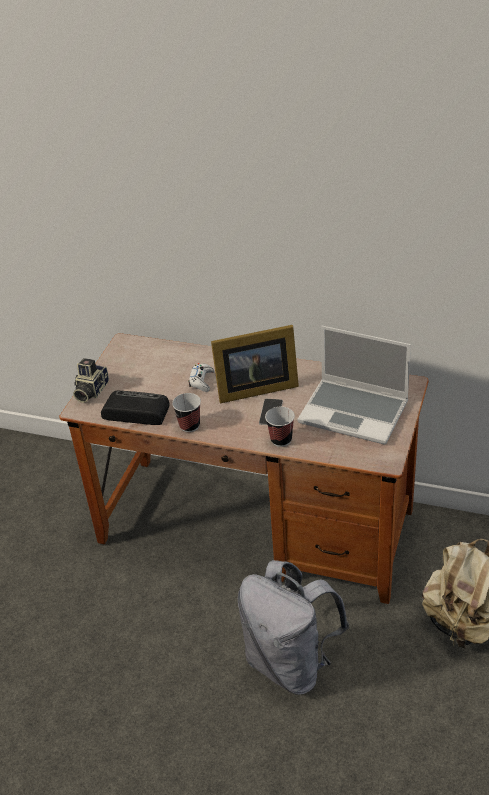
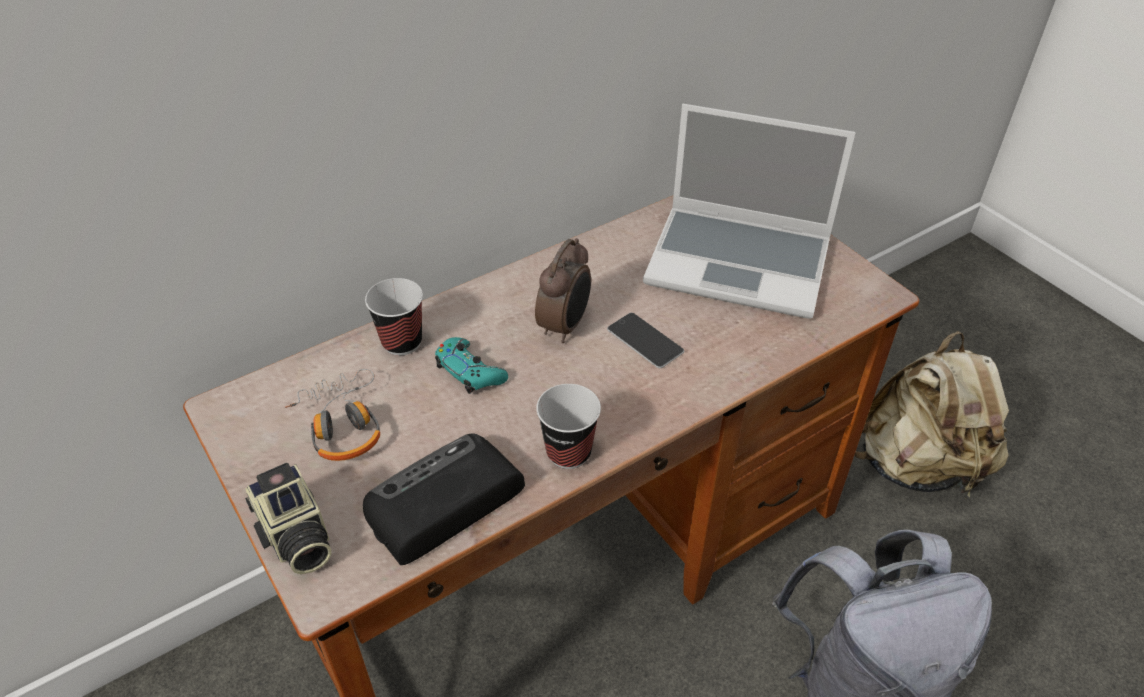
camera: 55 degrees left, 5 degrees up
(144, 370) = (342, 424): none -> headphones
(201, 381) = (470, 372): white game controller -> turquoise game controller
(253, 388) = (565, 326): picture frame -> alarm clock
(281, 440) = (724, 367): cup -> cup (402, 342)
(355, 412) = (741, 262): laptop -> laptop turned 45 degrees clockwise

